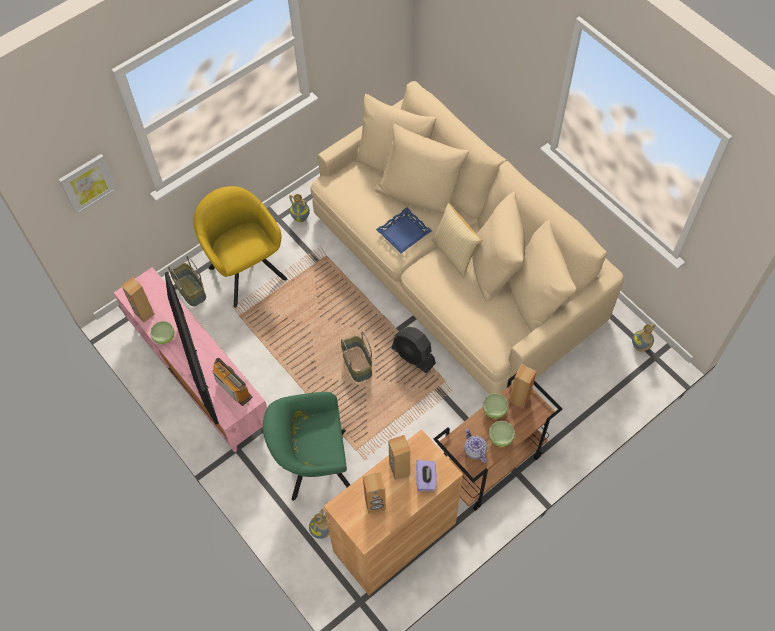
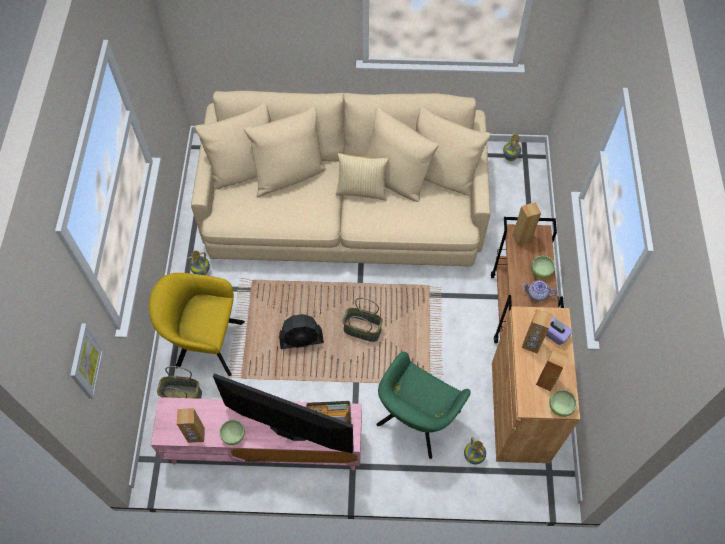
camera: 50 degrees left, 0 degrees up
(404, 233) = (312, 207): blue tray -> none
(413, 356) = (391, 289): black fan -> black fan (301, 340)
(494, 410) = (516, 259): green bowl -> green bowl (560, 407)

